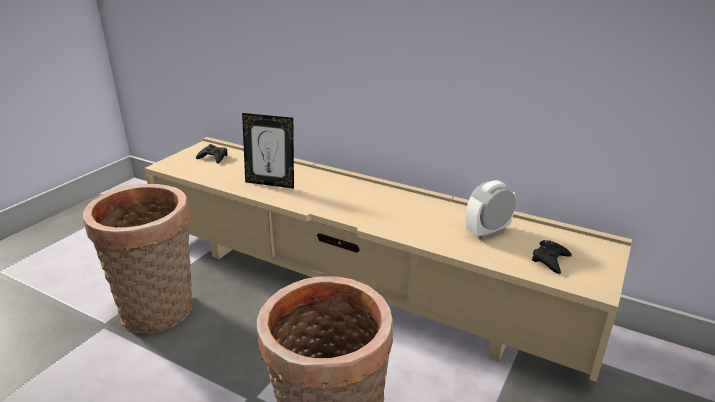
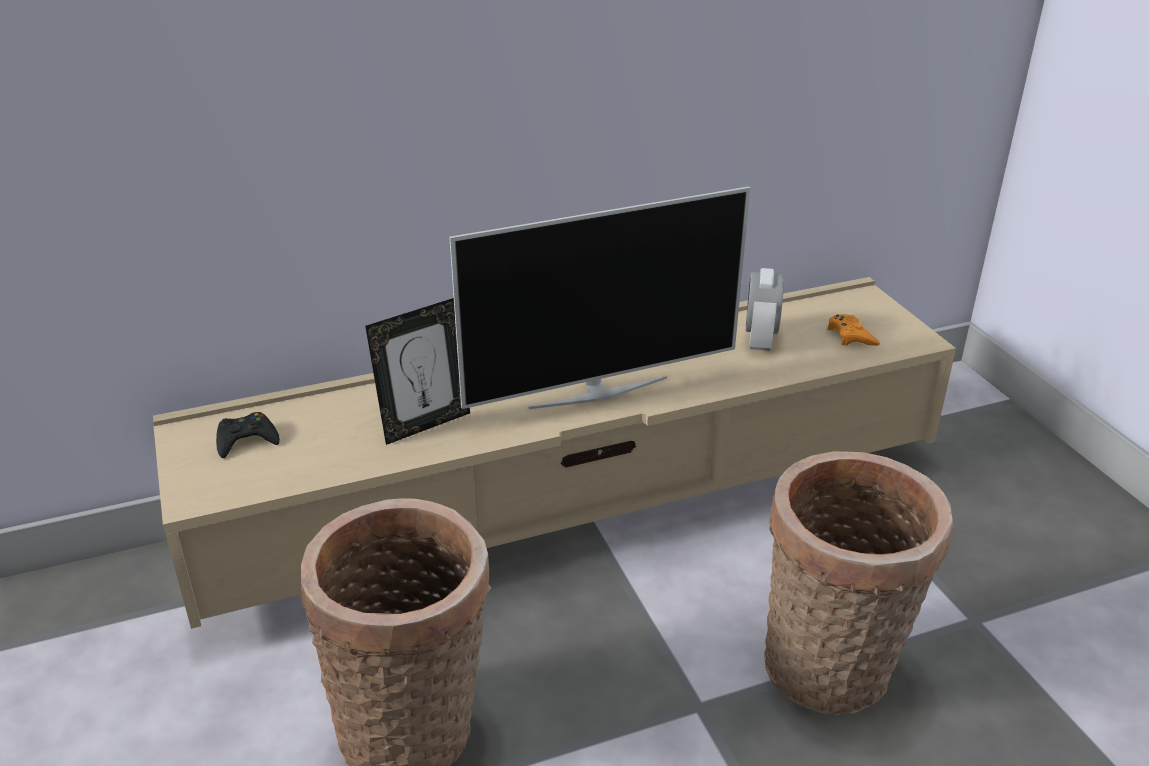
camera: 50 degrees left, 5 degrees up
(357, 209) = (598, 392): none -> television
(550, 260) = (851, 336): black game controller -> orange game controller

